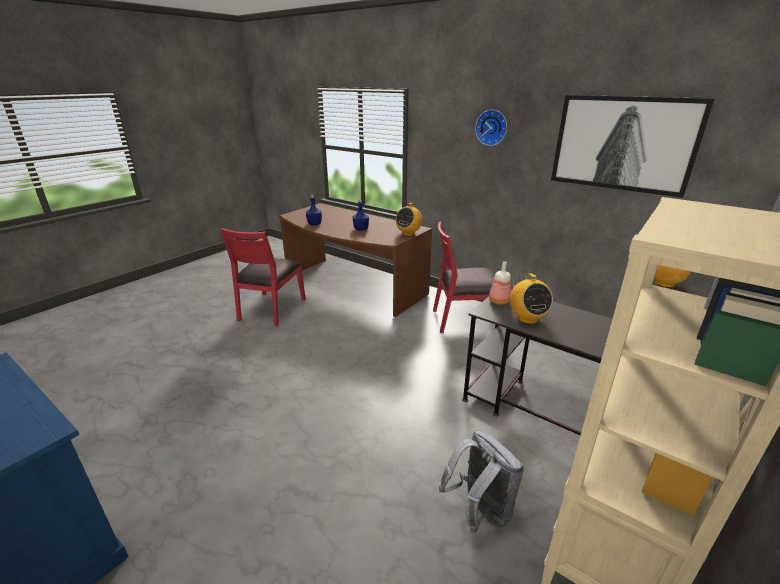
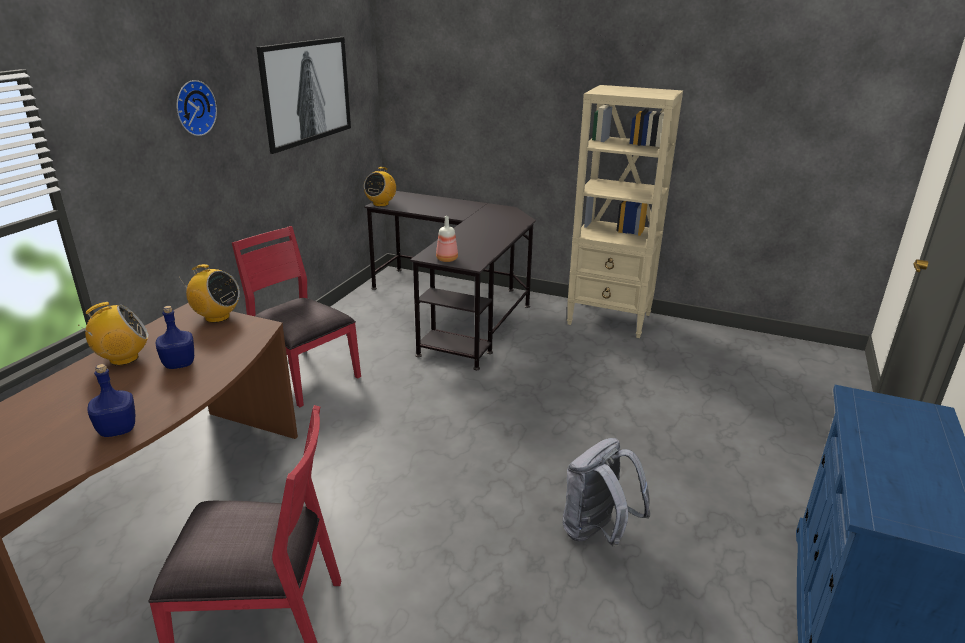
camera: 105 degrees left, 0 degrees up
(465, 320) = (304, 375): red chair -> red chair turned 150 degrees clockwise
(479, 511) = (601, 358): grey backpack -> grey backpack (597, 532)
(527, 318) = (477, 250): radio -> radio (123, 359)

